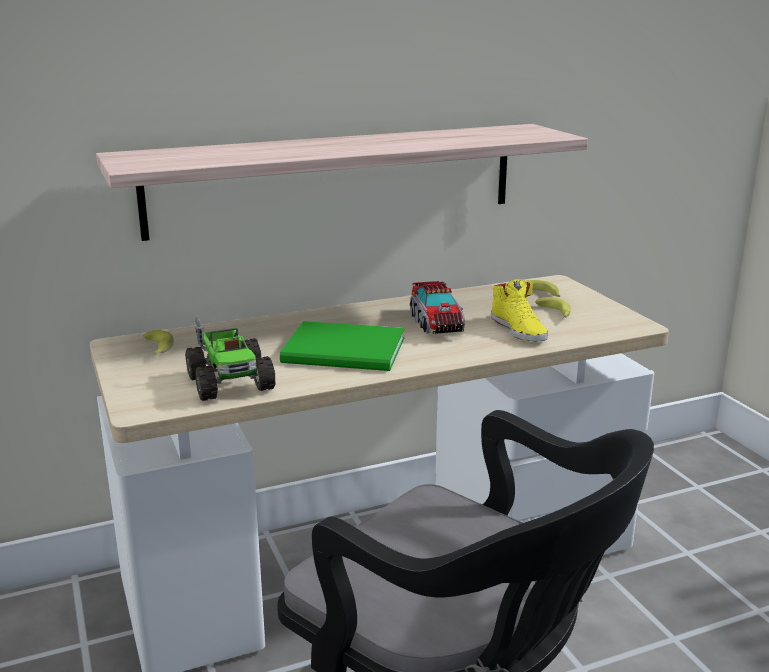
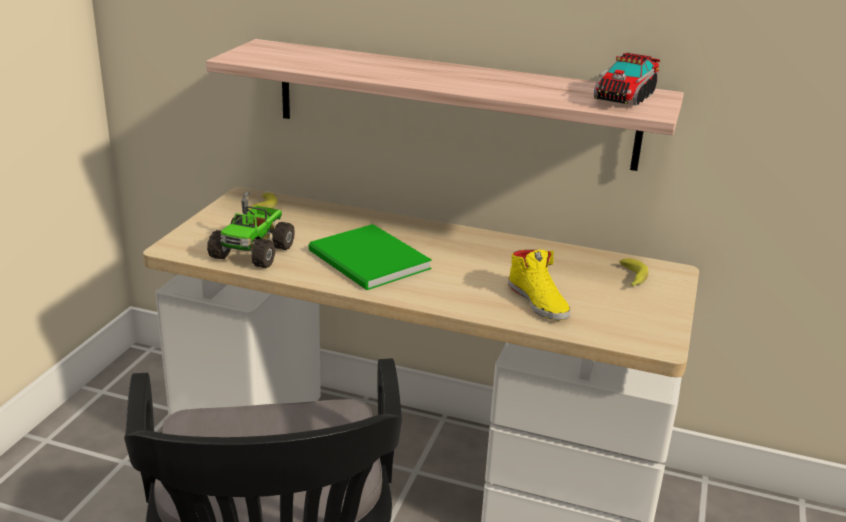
camera: 40 degrees right, 5 degrees up
(435, 323) = (482, 266): toy truck -> toy truck (625, 97)
(519, 329) = (538, 301): yellow shoe -> yellow shoe turned 45 degrees counterclockwise
(555, 314) = (603, 301): banana -> none

